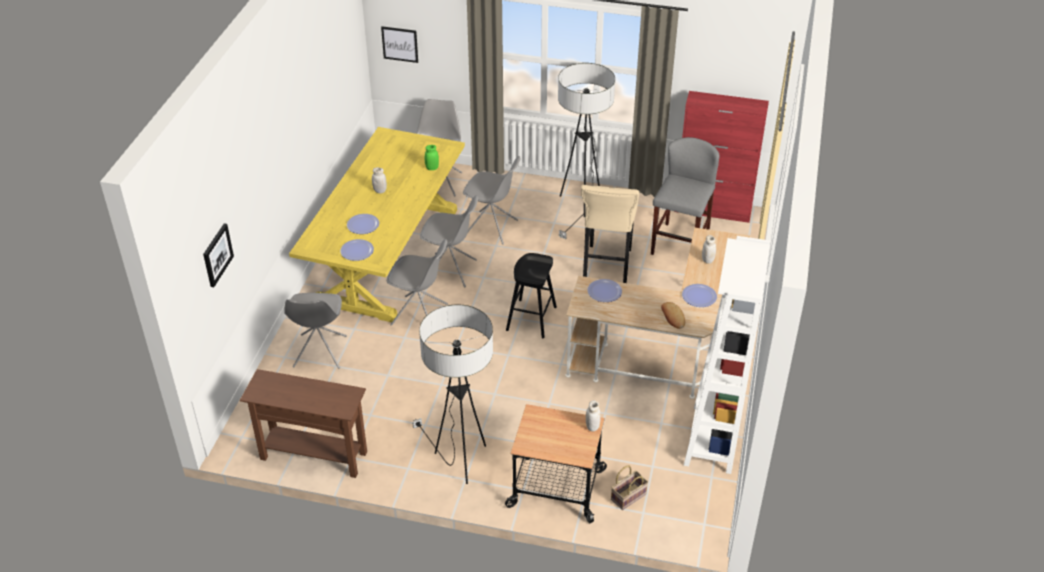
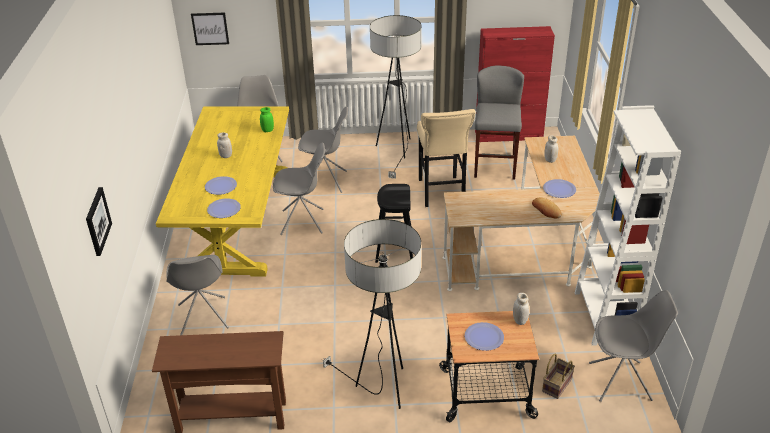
camera: 15 degrees left, 5 degrees down
(420, 315) = (289, 265): grey chair -> grey chair (621, 381)
(604, 291) = (474, 201): plate -> plate (484, 337)

